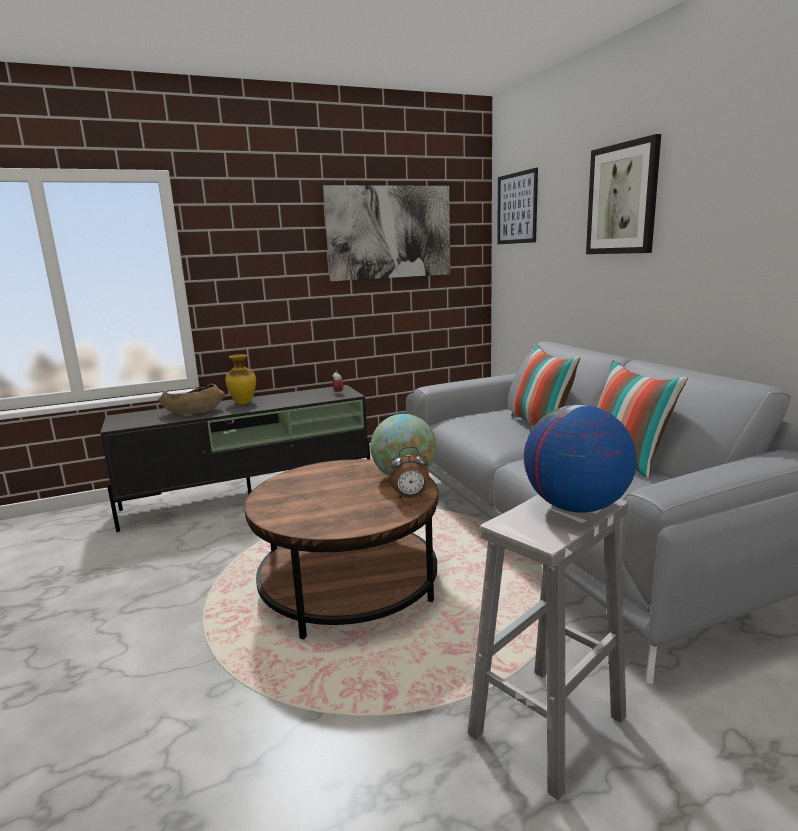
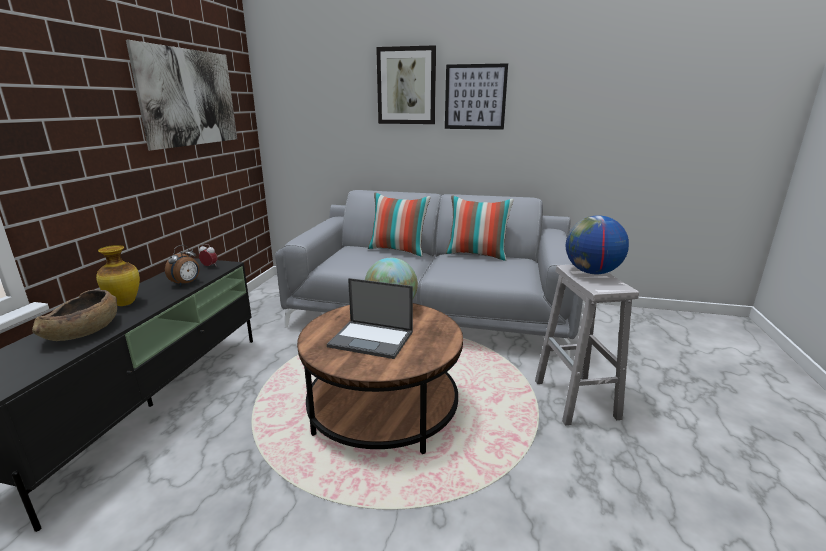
camera: 55 degrees left, 5 degrees up
(326, 493) = (372, 339): none -> laptop
(410, 497) = (426, 317): alarm clock -> alarm clock (186, 283)
(517, 208) = (289, 82): picture -> picture (475, 97)

